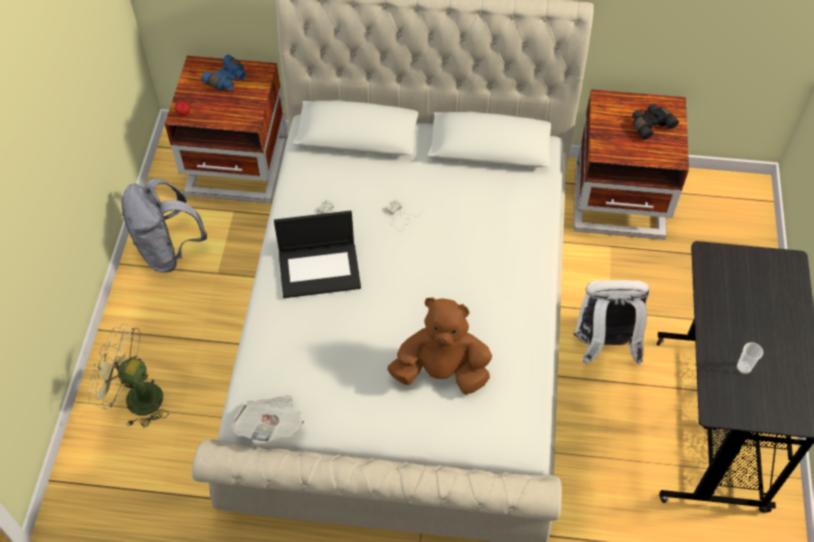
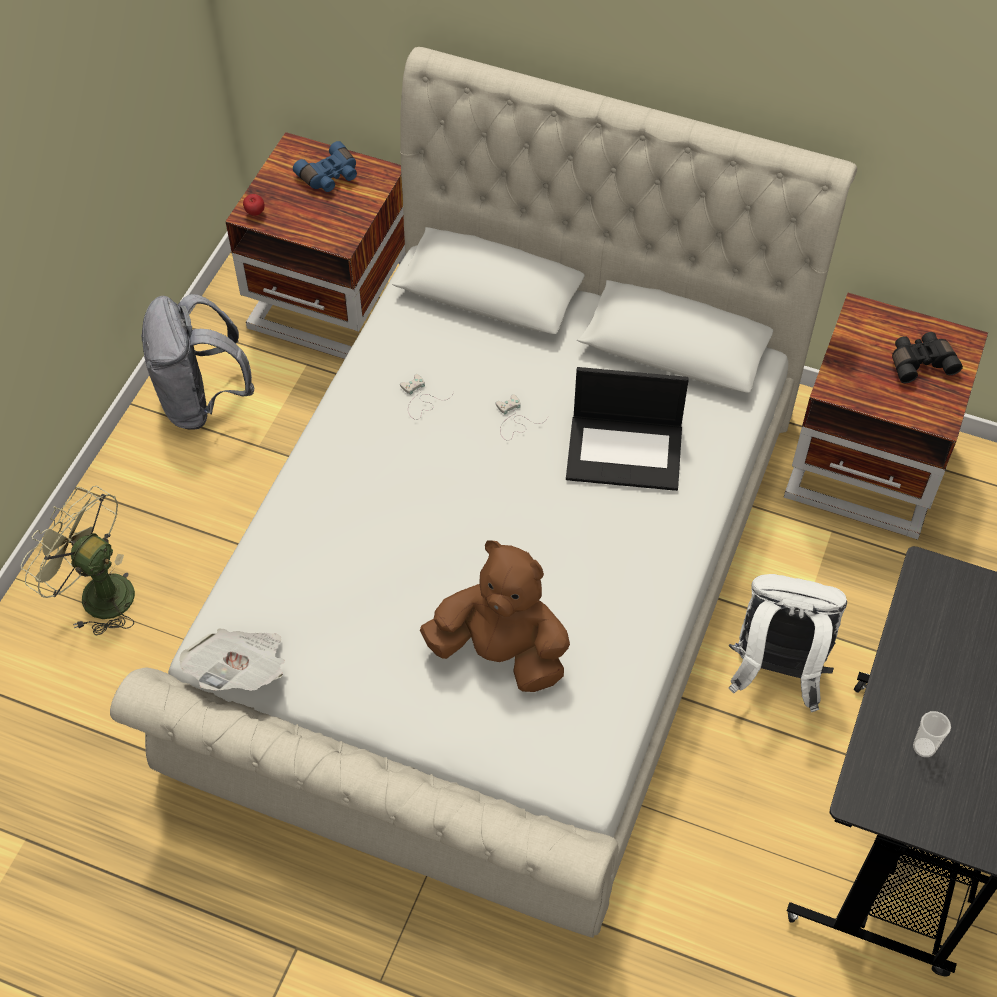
camera: 15 degrees right, 0 degrees up
(320, 269) = (377, 469): laptop -> laptop (626, 451)

